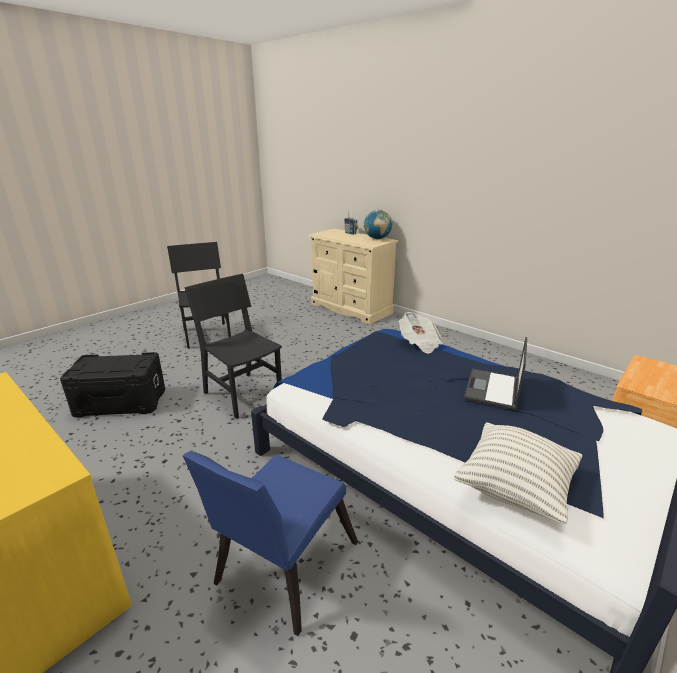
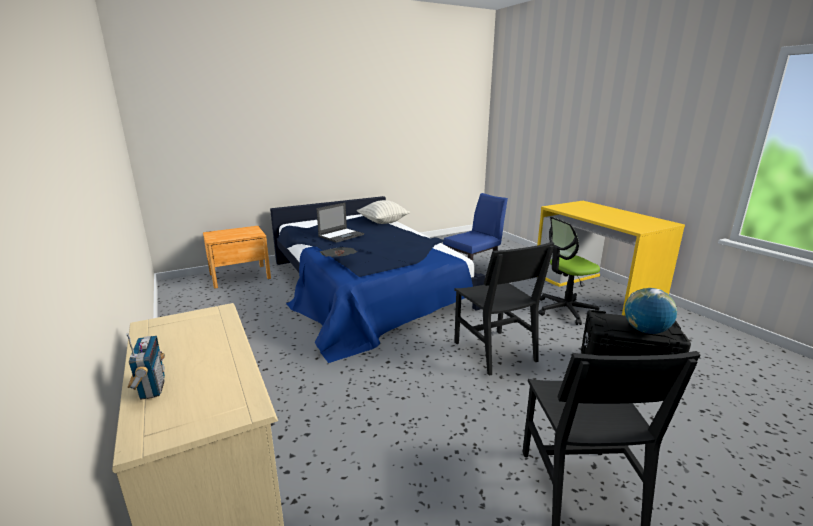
camera: 160 degrees left, 5 degrees down
(132, 477) = (565, 310): none -> office chair
(377, 239) = (158, 335): globe -> globe (645, 331)

